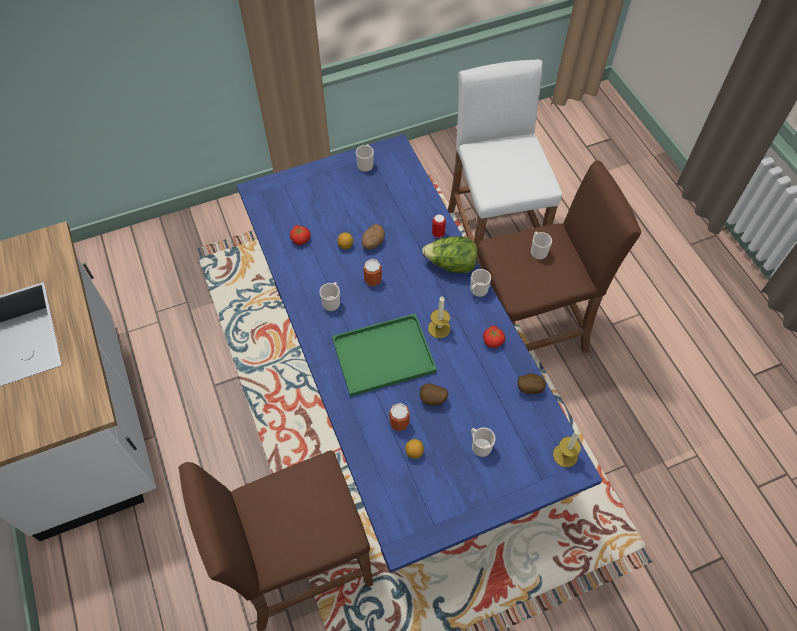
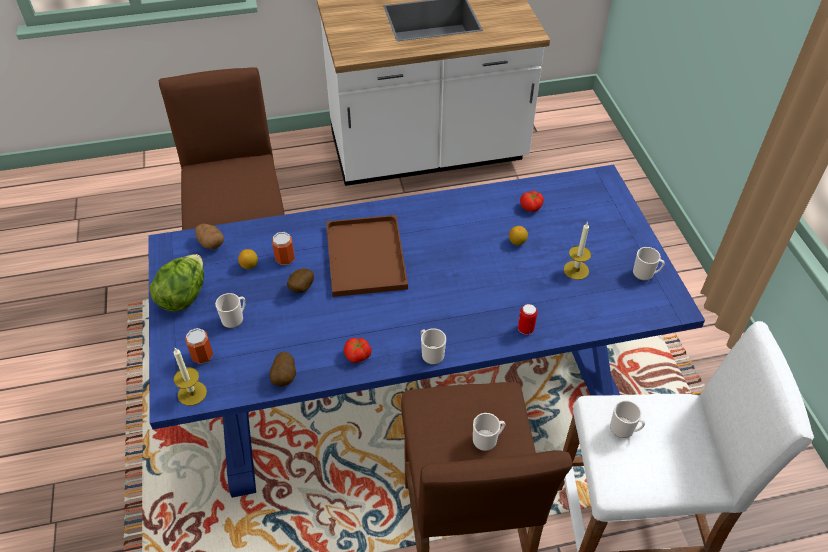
camera: 100 degrees right, 10 degrees down
(332, 302) = (442, 224): mug -> mug (624, 429)
(373, 243) = (518, 265): potato -> potato (211, 243)
(373, 280) = (465, 259): can -> can (202, 356)
(385, 354) = (367, 258): green tray -> brown tray
(439, 328) = (387, 308): candle -> candle (576, 270)
(451, 265) = (474, 334): lettuce -> lettuce (184, 296)

